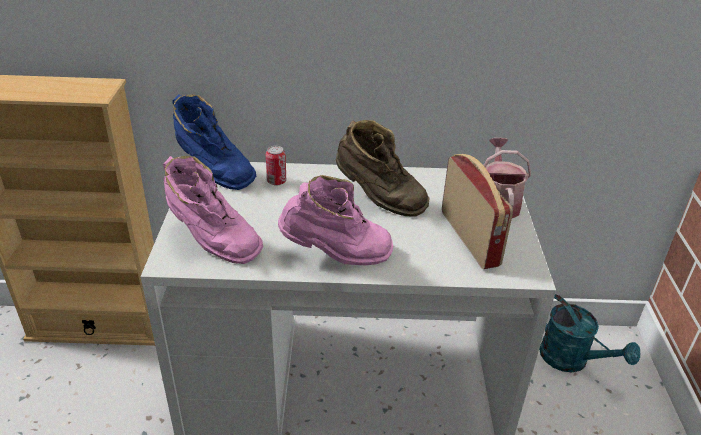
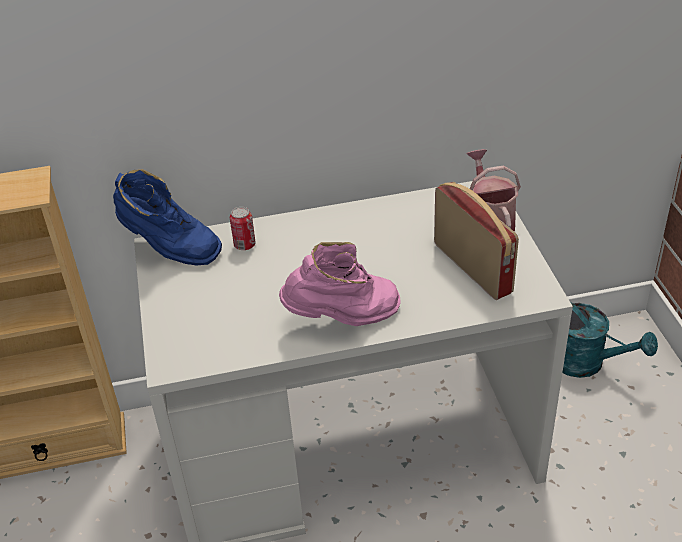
camera: 10 degrees left, 5 degrees up
(212, 242) = (206, 332): pink boot -> none
(378, 200) = (363, 244): brown boot -> none

